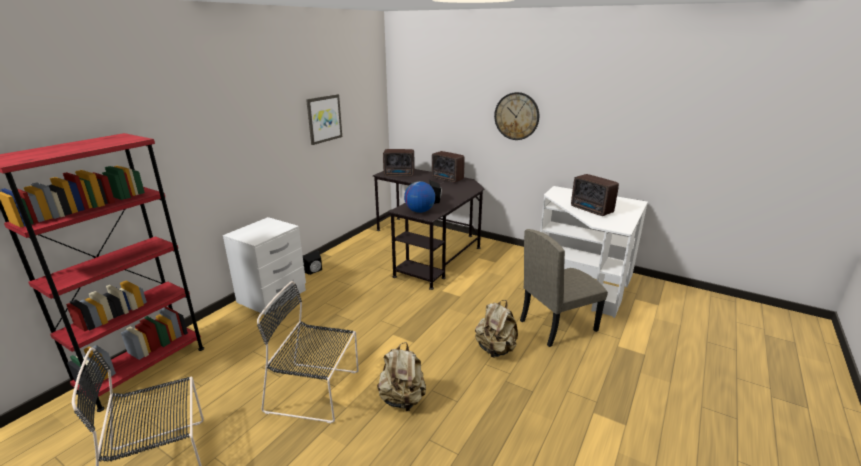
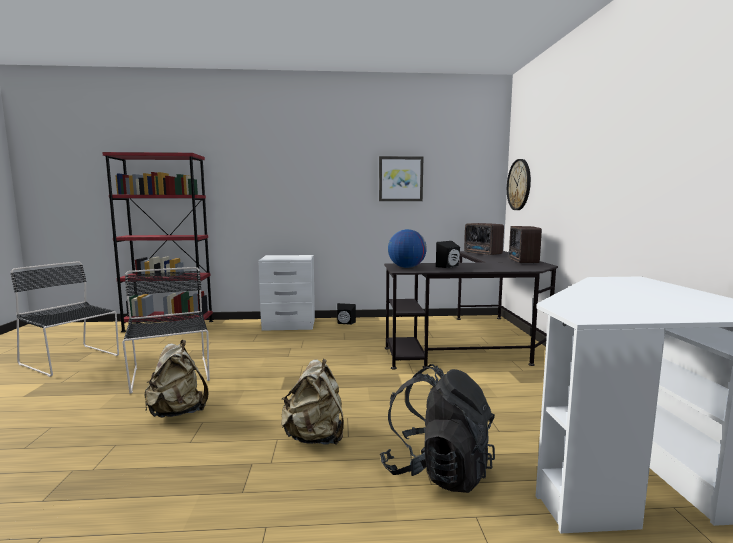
camera: 55 degrees right, 15 degrees down
(516, 116) = (606, 162): wall clock -> wall clock (519, 184)
(557, 325) = (437, 471): beige chair -> black backpack
(592, 210) = (610, 297): radio -> none

